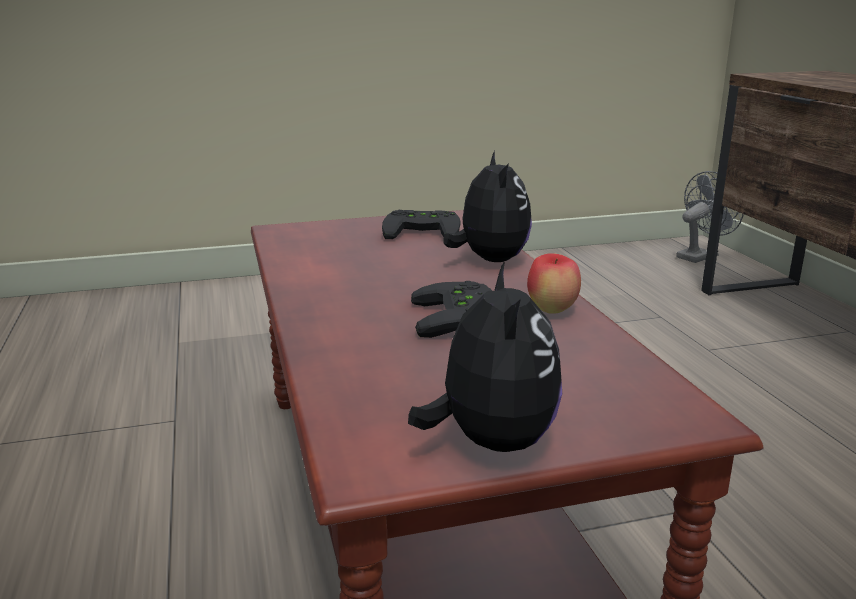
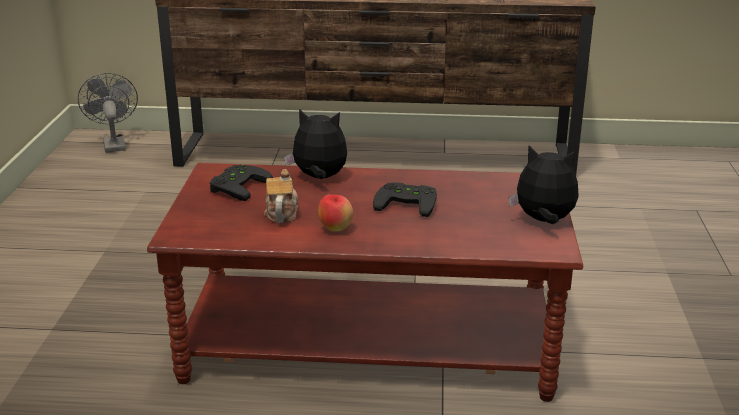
camera: 70 degrees left, 5 degrees up
(366, 259) = (281, 213): none -> teapot
(552, 311) = (413, 179): apple -> apple (336, 229)

